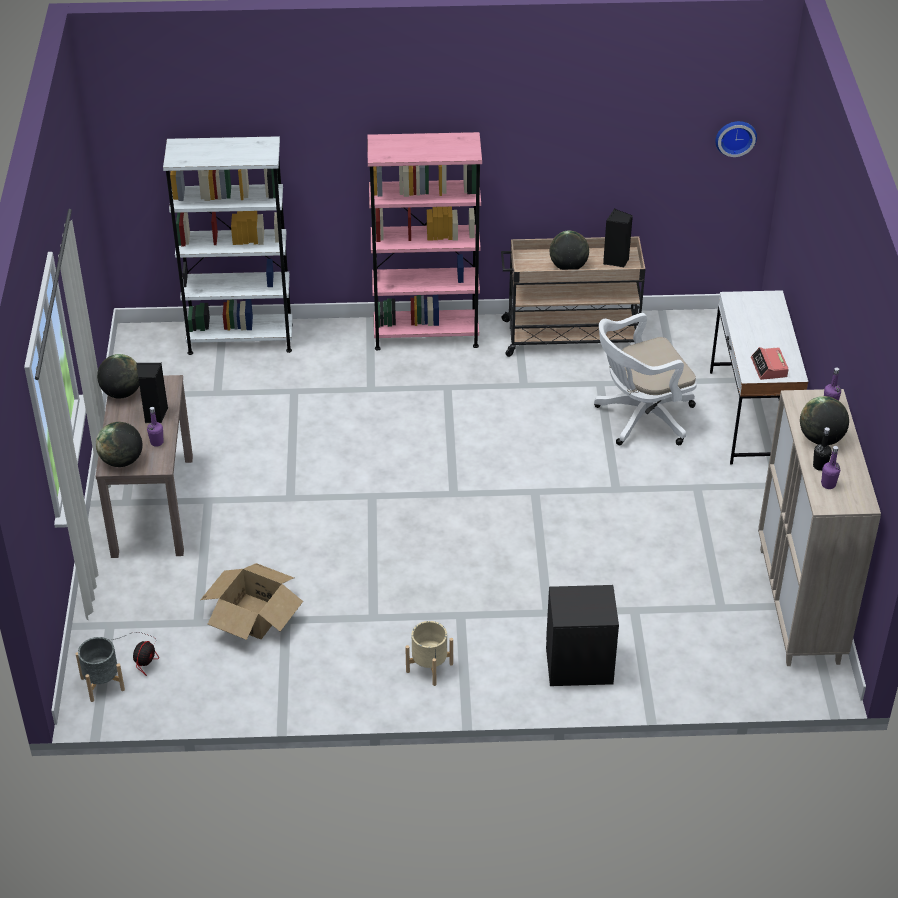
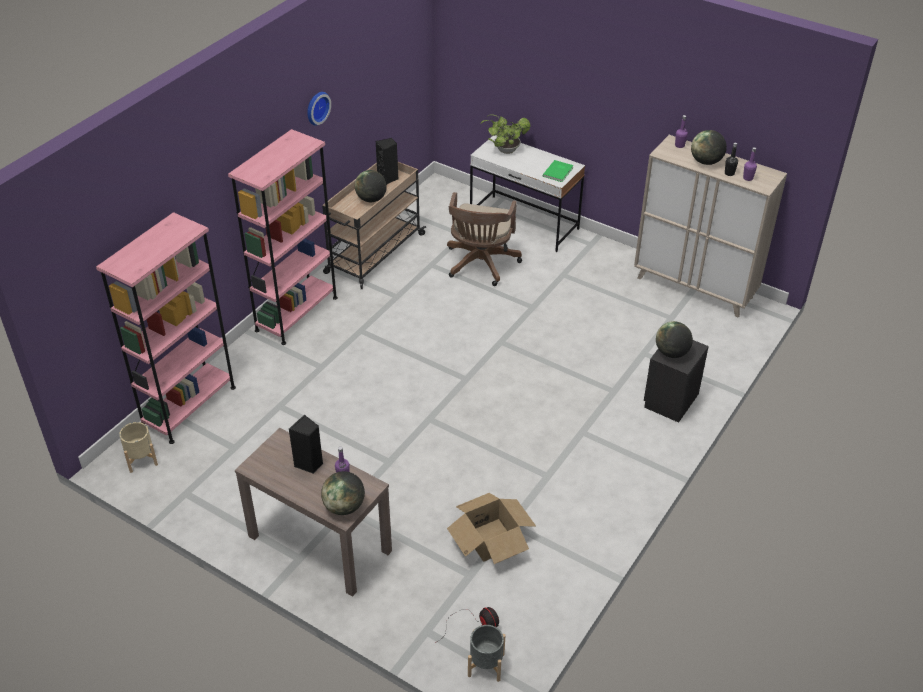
camera: 55 degrees left, 0 degrees up
(122, 393) = (262, 471): globe -> globe (671, 353)
(240, 339) = (189, 407): white bookcase -> pink bookcase
(429, 667) = (617, 471): beige planter -> beige planter (141, 459)
(640, 418) = (480, 265): white office chair -> brown office chair
(735, 137) = (412, 50): wall clock -> wall clock (316, 107)
(759, 311) = (504, 150): none -> potted plant
(769, 368) = (559, 172): alarm clock -> green book

